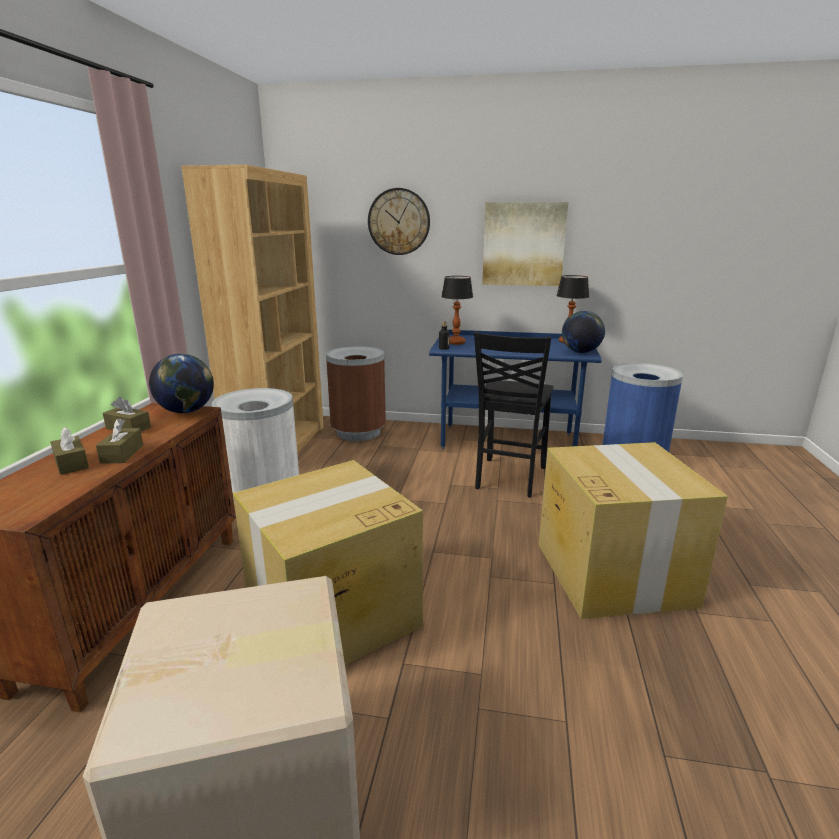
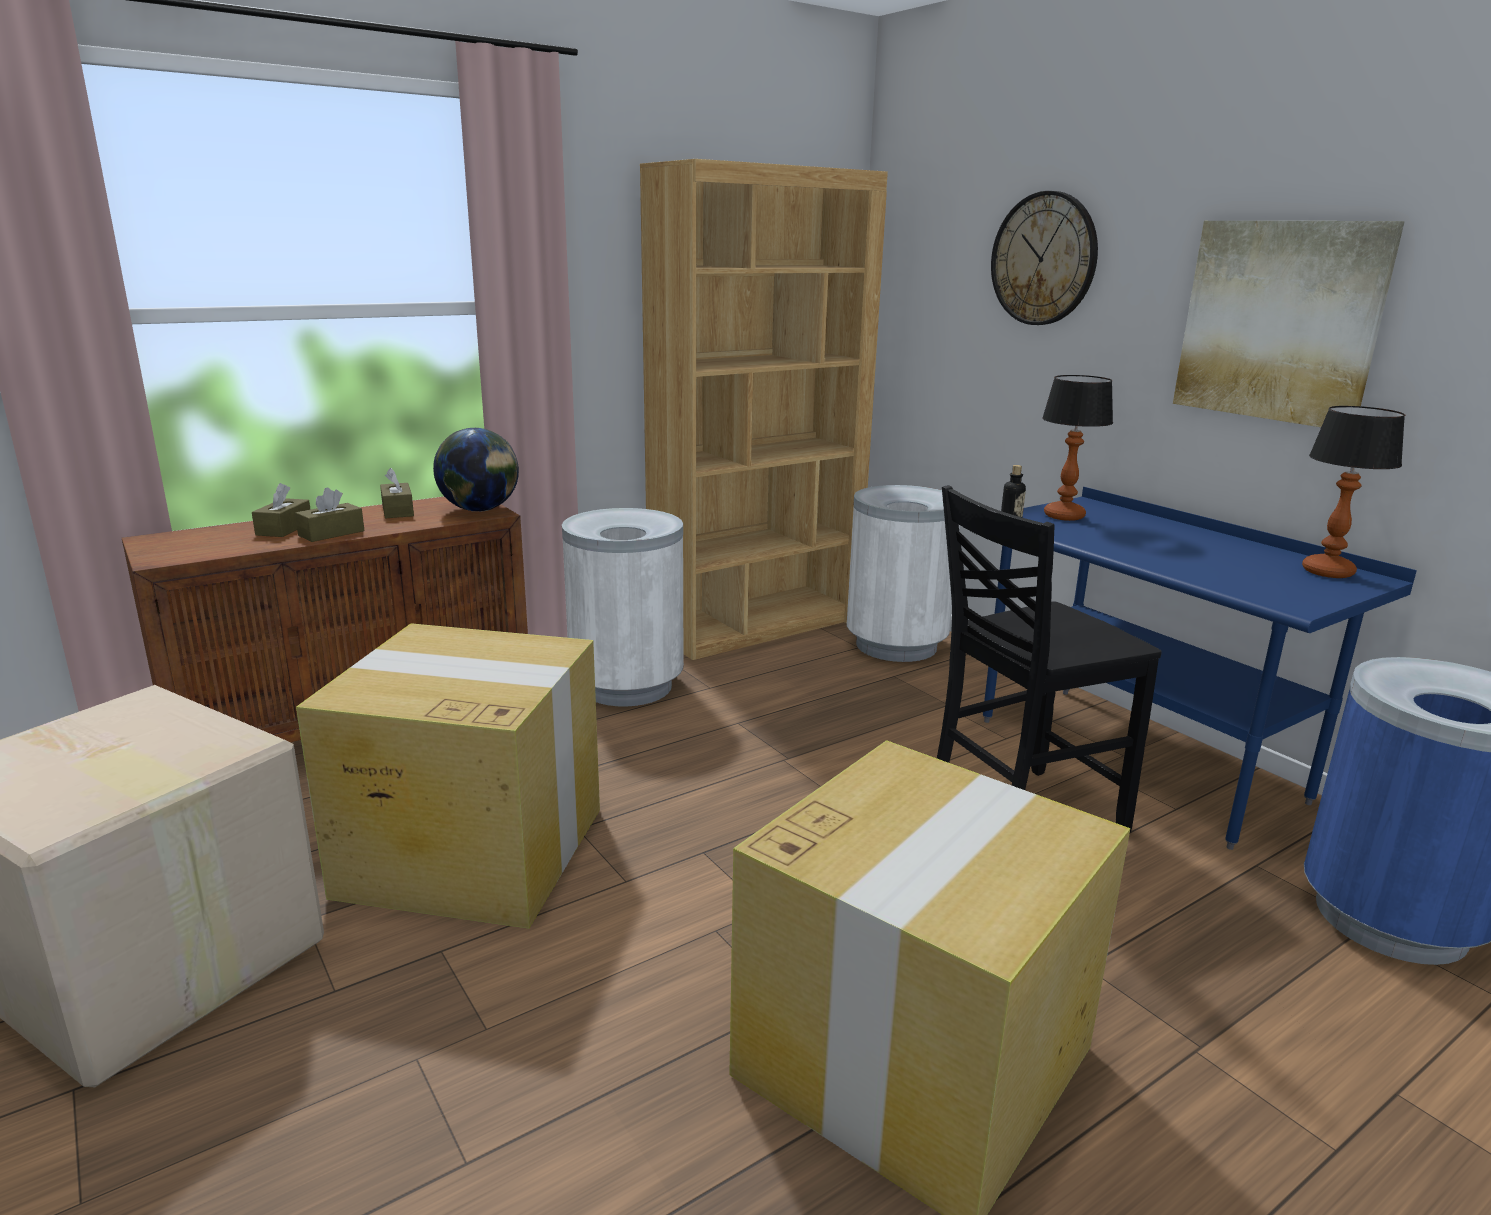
camera: 45 degrees right, 0 degrees up
(358, 432) = (896, 645): brown trash can -> white trash can
(580, 352) = (1290, 597): globe -> none

